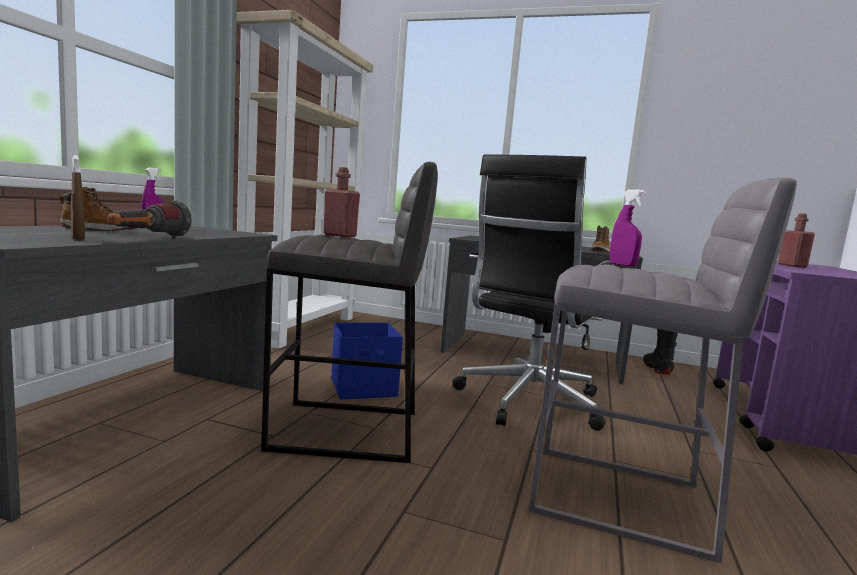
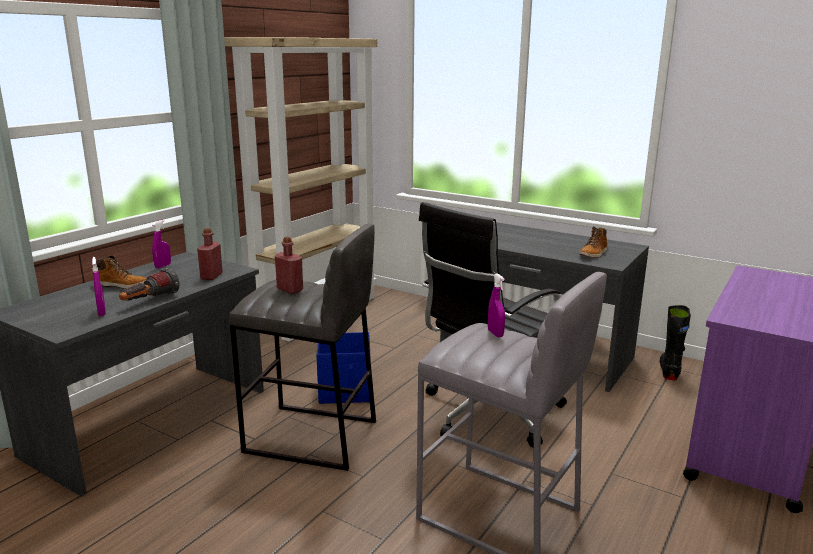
camera: 15 degrees right, 10 degrees up
(78, 238) = (102, 312): brown spray bottle -> purple spray bottle
(792, 266) = (759, 295): red bottle -> red bottle (211, 276)

